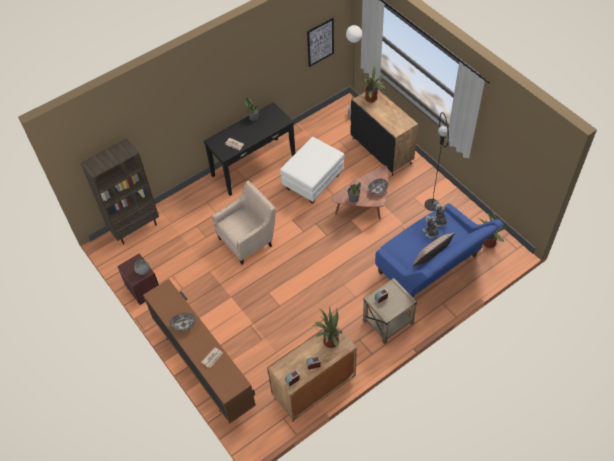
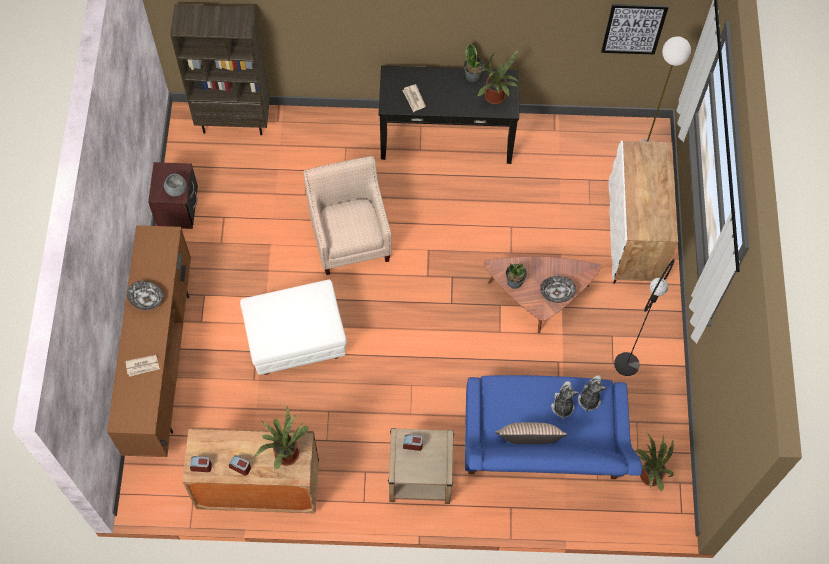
camera: 35 degrees right, 10 degrees up
(248, 240) = (350, 237): beige armchair -> beige armchair turned 105 degrees counterclockwise
(313, 182) = (501, 216): white ottoman -> white ottoman (296, 342)
(372, 98) = (651, 159): potted plant -> potted plant (496, 98)
(382, 151) = (633, 237): black cabinet -> white cabinet

